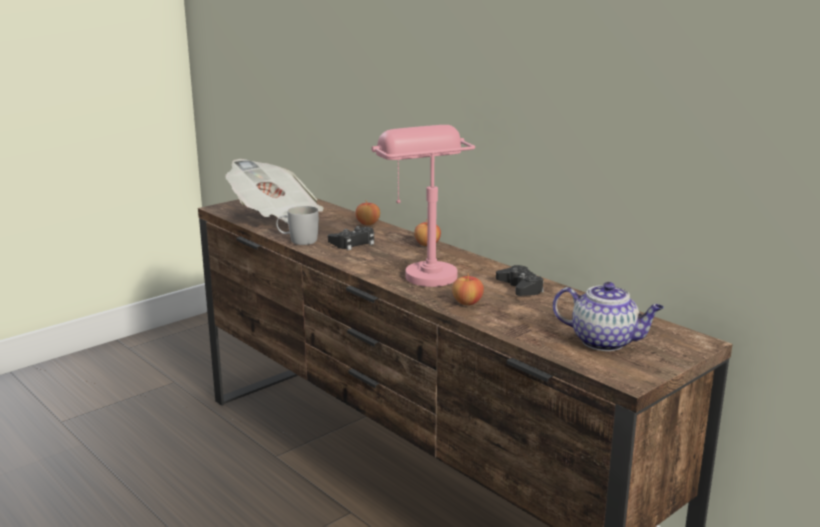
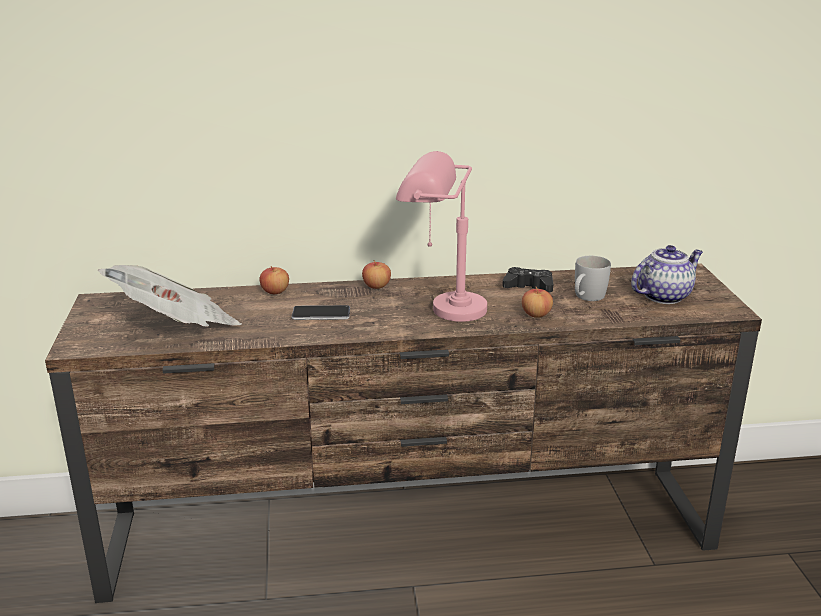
camera: 55 degrees left, 5 degrees up
(298, 241) = (269, 336): white mug -> white mug (586, 297)
(353, 243) = (321, 314): black game controller -> phone

